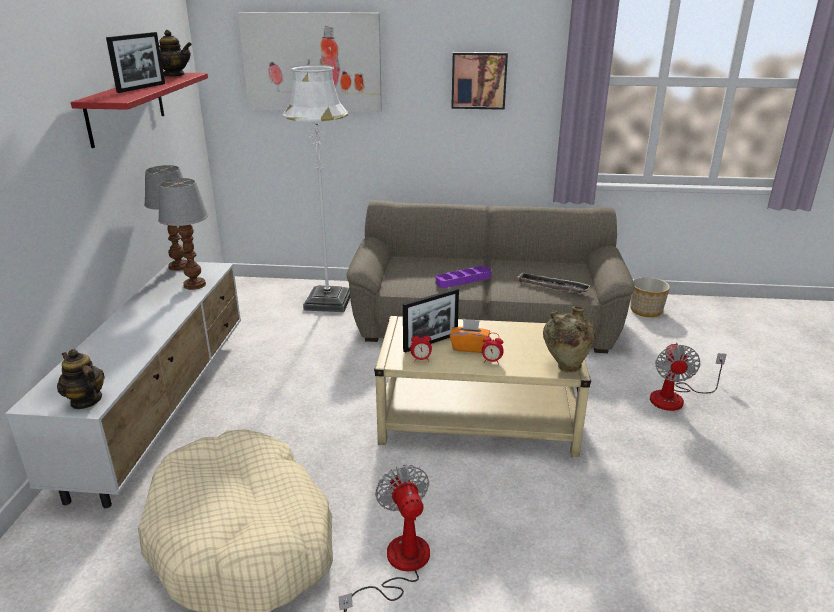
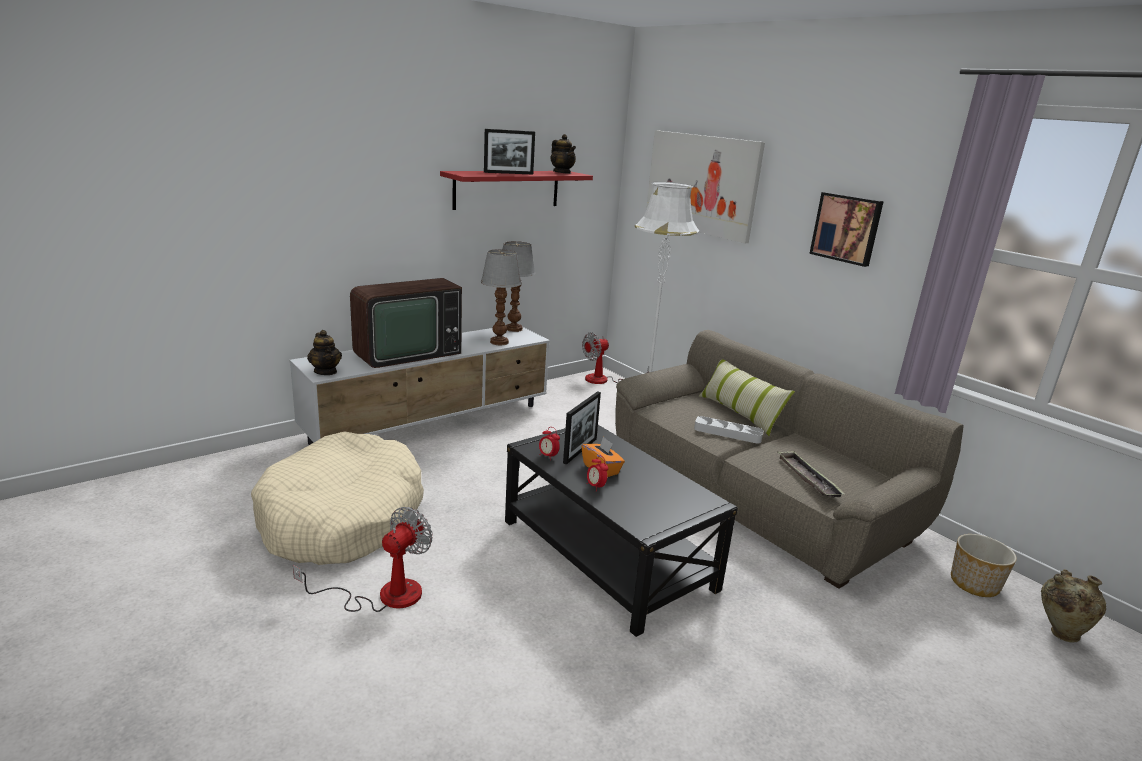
camera: 45 degrees right, 5 degrees down
(86, 401) = (326, 371): teapot -> teapot turned 150 degrees clockwise
(125, 339) = (404, 353): none -> television
(430, 342) = (580, 451): picture frame -> picture frame turned 75 degrees counterclockwise
(442, 262) = (739, 413): none -> pillow
(463, 280) = (727, 433): purple tray -> grey tray
(478, 419) = (607, 555): beige coffee table -> black coffee table
(565, 367) = (646, 525): beige vase -> beige vase (1059, 633)
(675, 397) = (841, 670): fan -> fan (604, 381)

